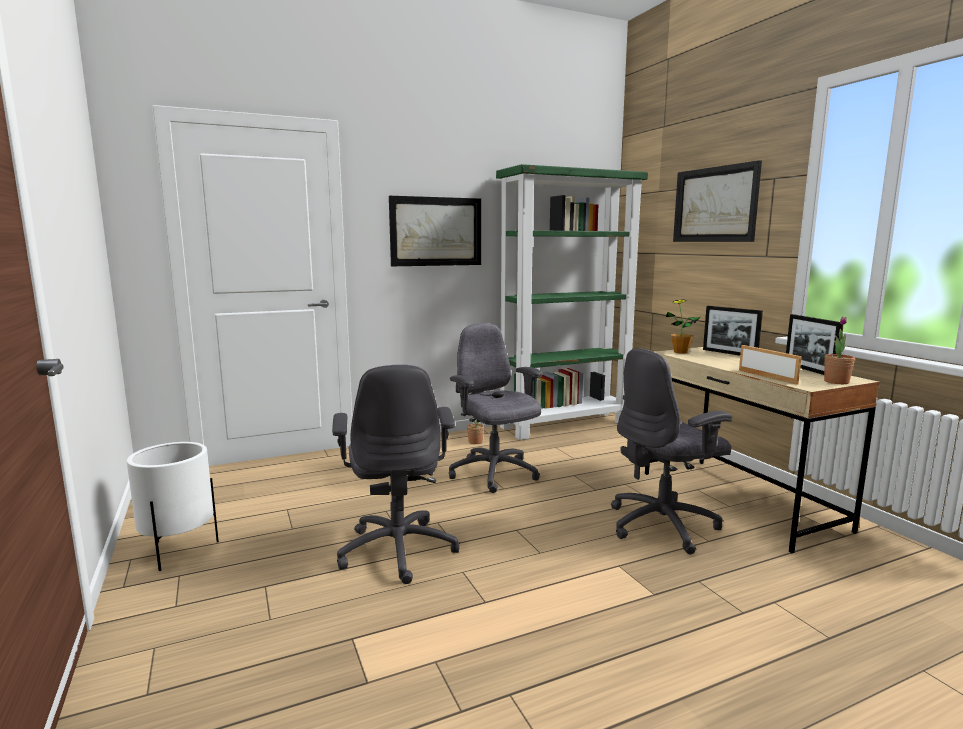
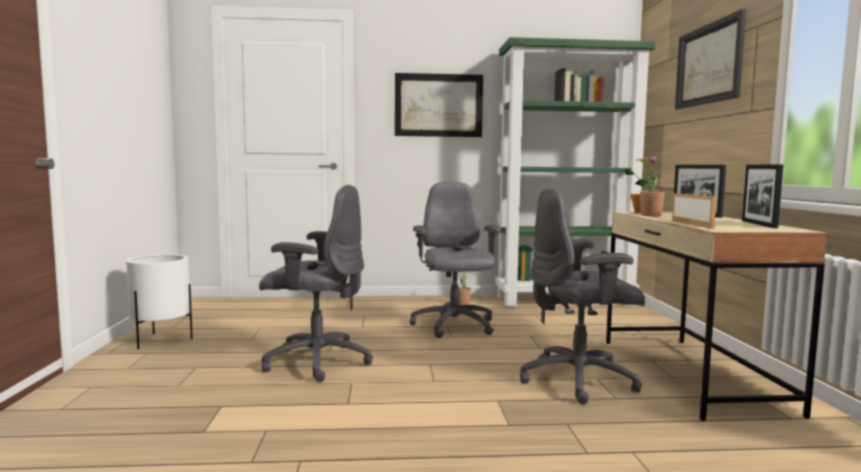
camera: 20 degrees right, 5 degrees down
(398, 549) = (316, 362): grey office chair -> grey office chair turned 90 degrees counterclockwise
(836, 382) = (767, 229): potted plant -> potted plant (650, 215)

